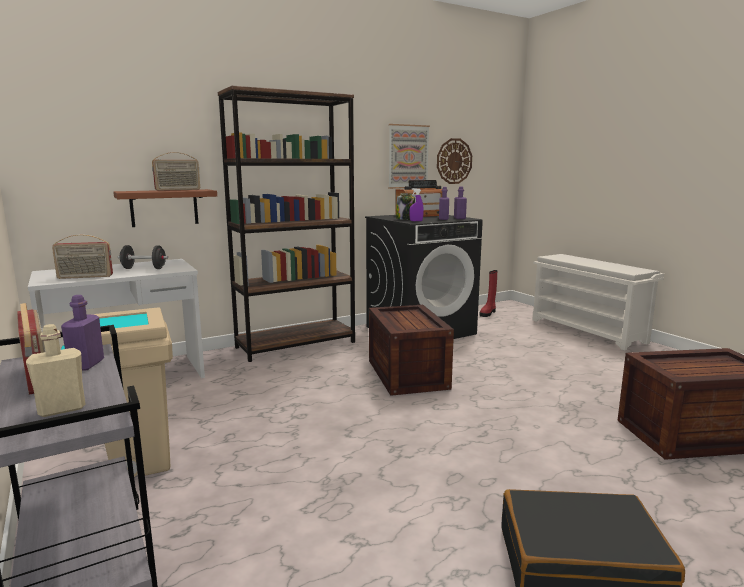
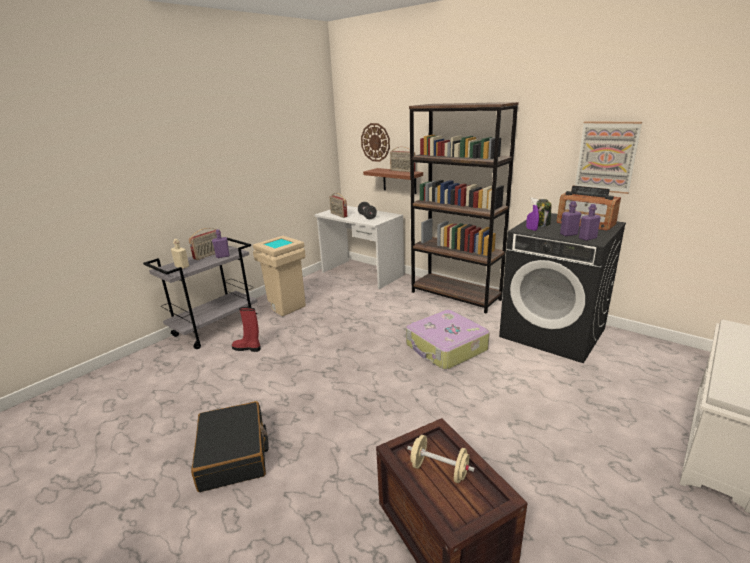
camera: 70 degrees right, 10 degrees up
(407, 373) = (446, 348): crate -> suitcase
(454, 161) = (681, 166): wall clock -> wall clock (375, 142)
(488, 313) = (672, 359): red boot -> red boot (247, 348)
(698, 367) = (439, 470): none -> beige dumbbell

